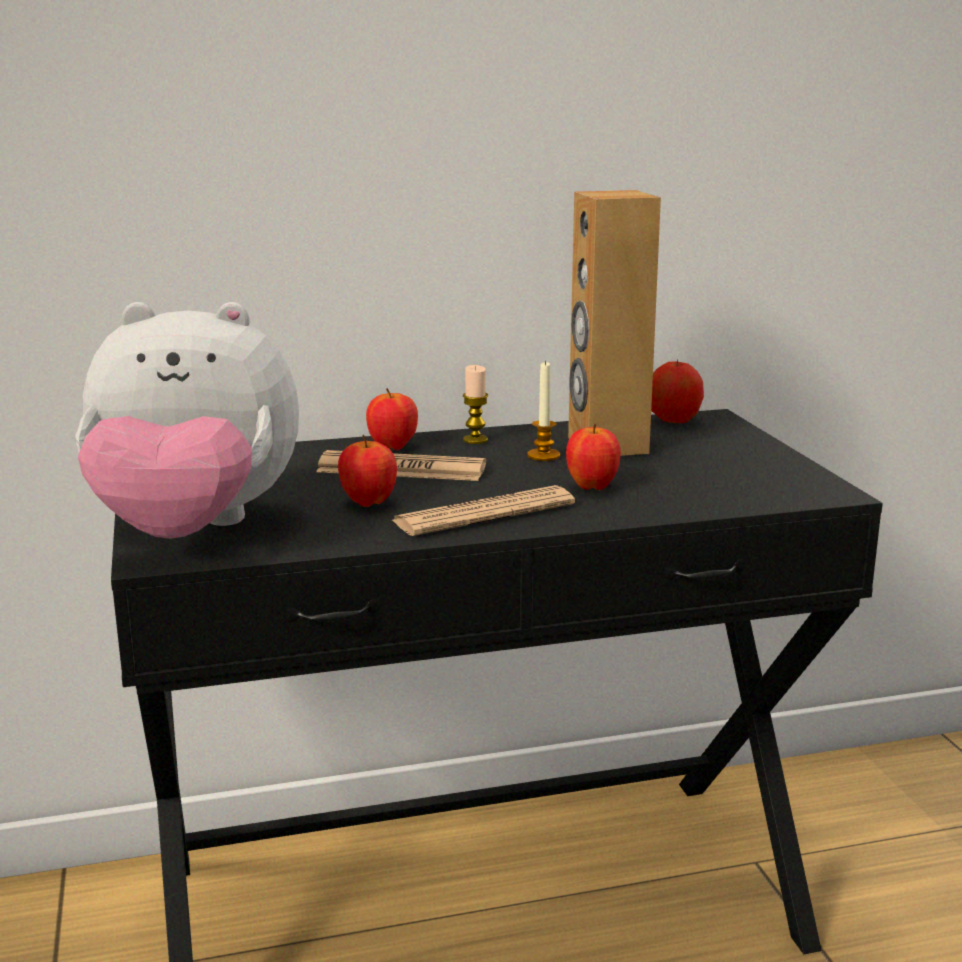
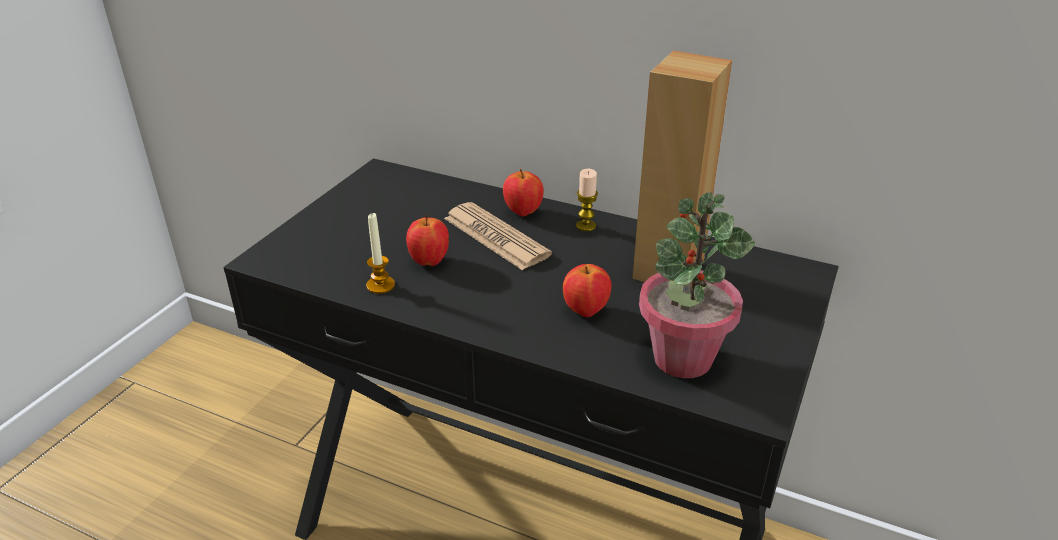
camera: 40 degrees right, 15 degrees up
(194, 531) = (309, 245): plush toy -> none
(484, 513) = (476, 305): newspaper -> none
(543, 456) = (605, 262): candle -> candle (380, 285)
(674, 420) = (766, 263): apple -> none
(726, 487) = (682, 358): none -> potted plant

